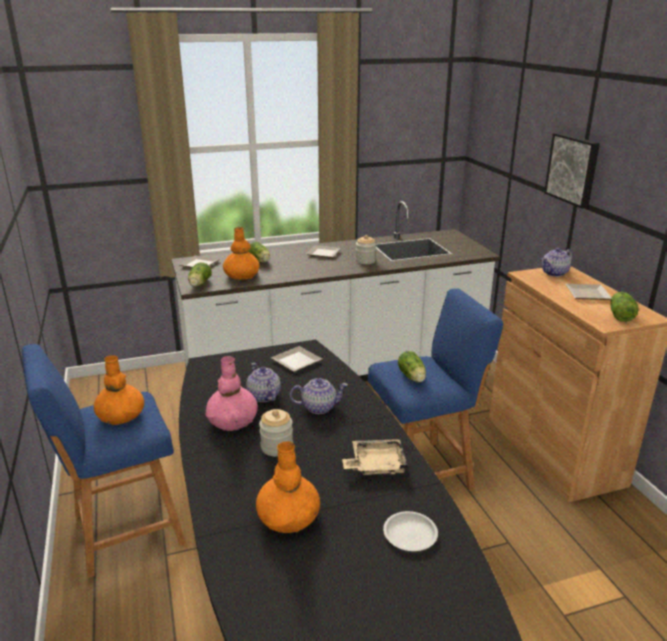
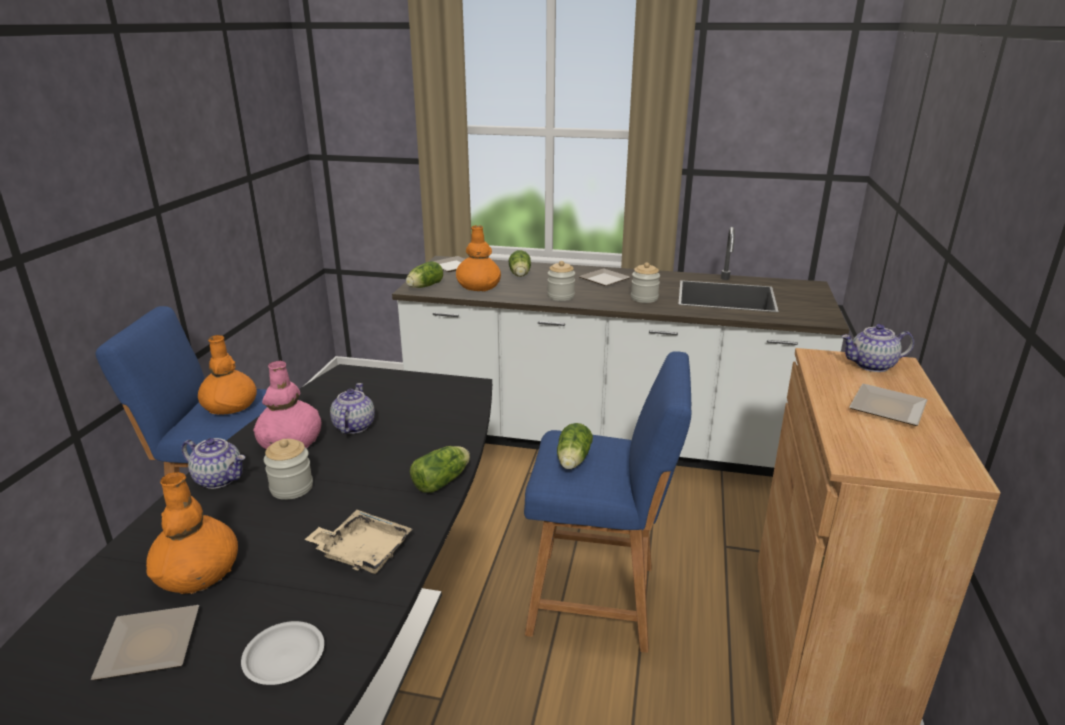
camera: 30 degrees right, 0 degrees up
(298, 361) = (439, 398): plate -> plate (152, 647)
(310, 271) = (560, 296): none -> jar
(319, 407) = (392, 458): teapot -> teapot (220, 479)
(573, 169) = (951, 199): picture -> none
(620, 315) = (903, 454): lettuce -> lettuce (443, 480)

